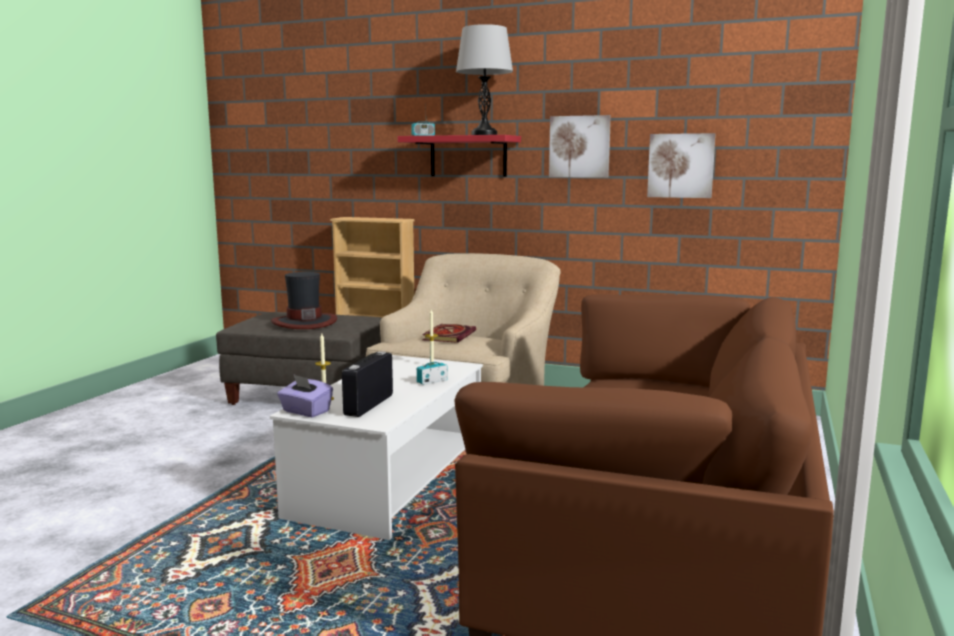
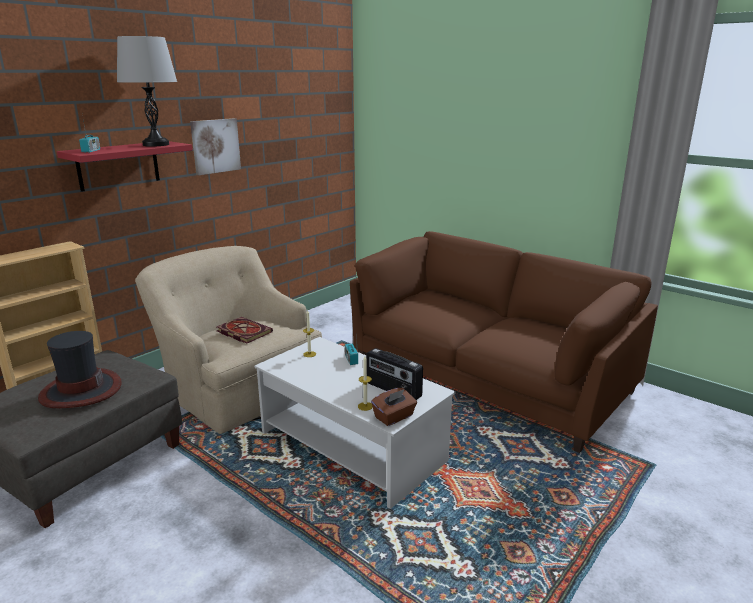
camera: 70 degrees left, 10 degrees up
(305, 411) = (394, 417): purple tissue box -> brown tissue box
(681, 165) = (281, 153): picture -> none

